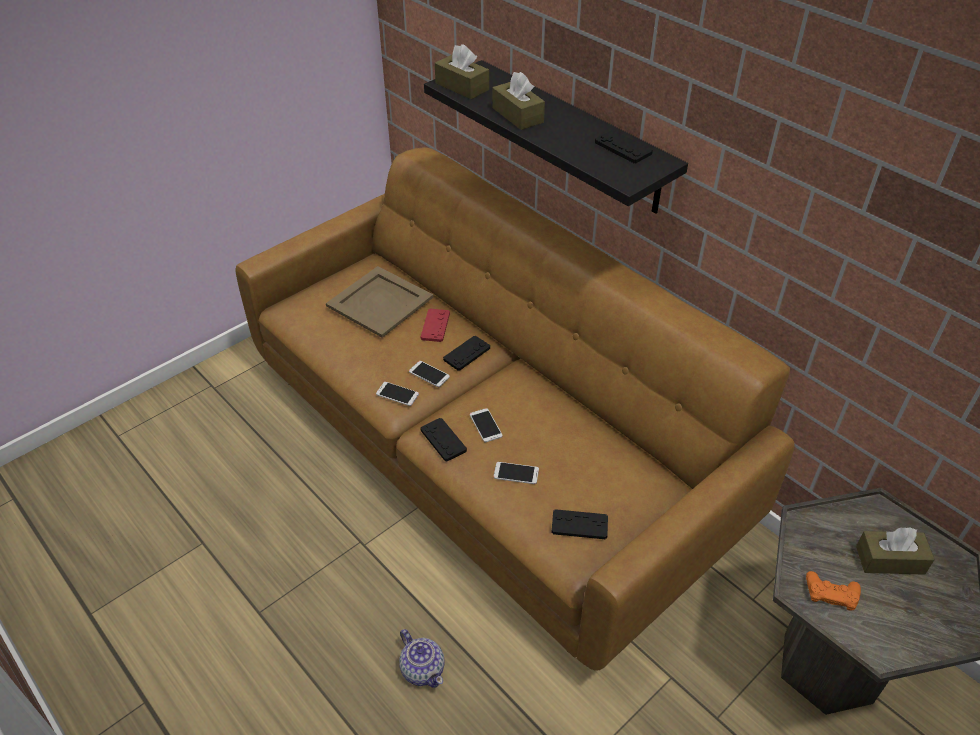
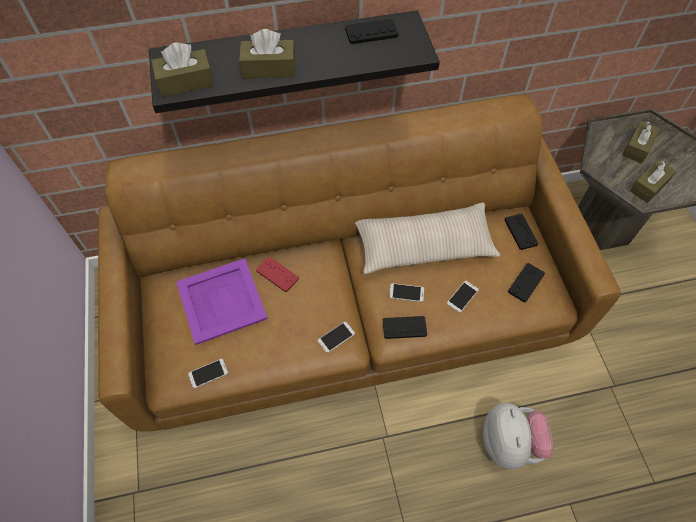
camera: 60 degrees left, 15 degrees up
(380, 301) = (220, 300): beige tray -> purple tray
(423, 669) = (509, 443): teapot -> plush toy
(429, 374) = (329, 304): phone -> phone (208, 373)
(467, 354) = (323, 268): black game controller -> black game controller (520, 232)
(557, 417) = (424, 245): none -> beige pillow
(831, 593) = (648, 186): orange game controller -> brown tissue box

